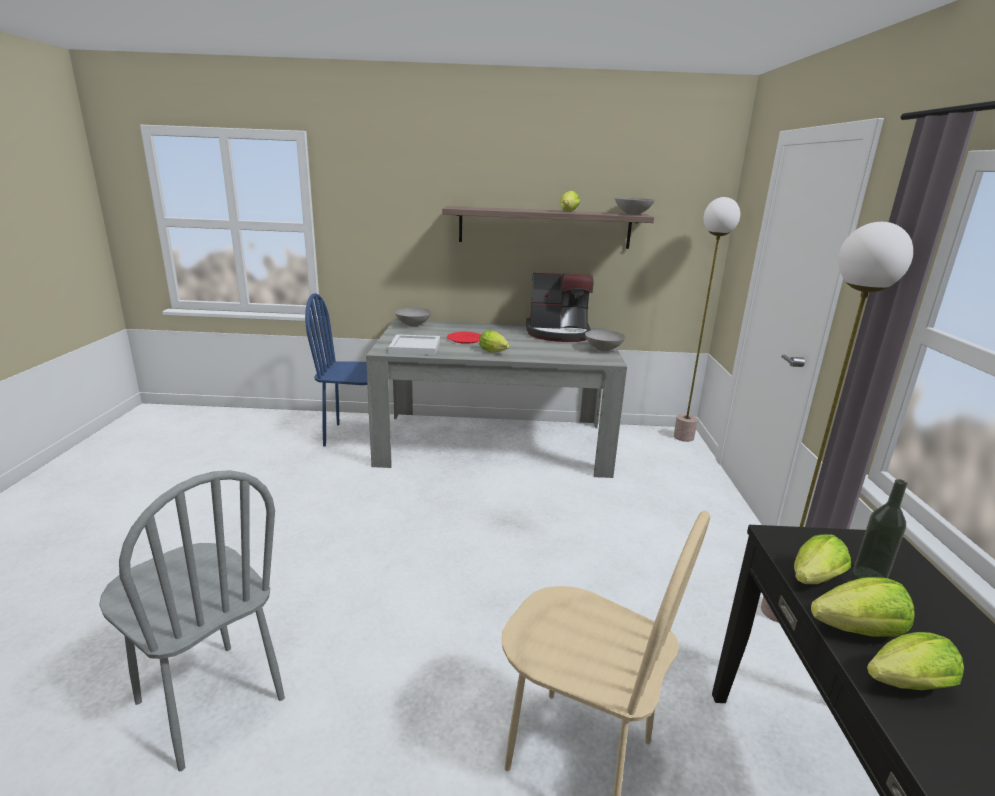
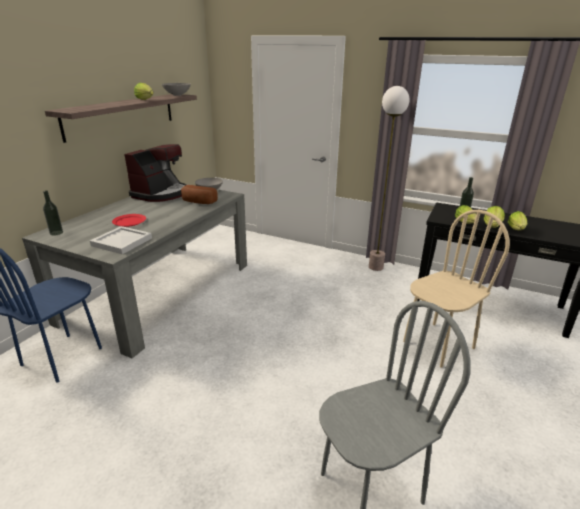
camera: 65 degrees left, 5 degrees up
(412, 325) = (56, 233): grey bowl -> bottle
(495, 352) = (173, 219): lettuce -> none
(559, 352) = (198, 202): none -> bread
(684, 437) = (226, 231): floor lamp -> none

